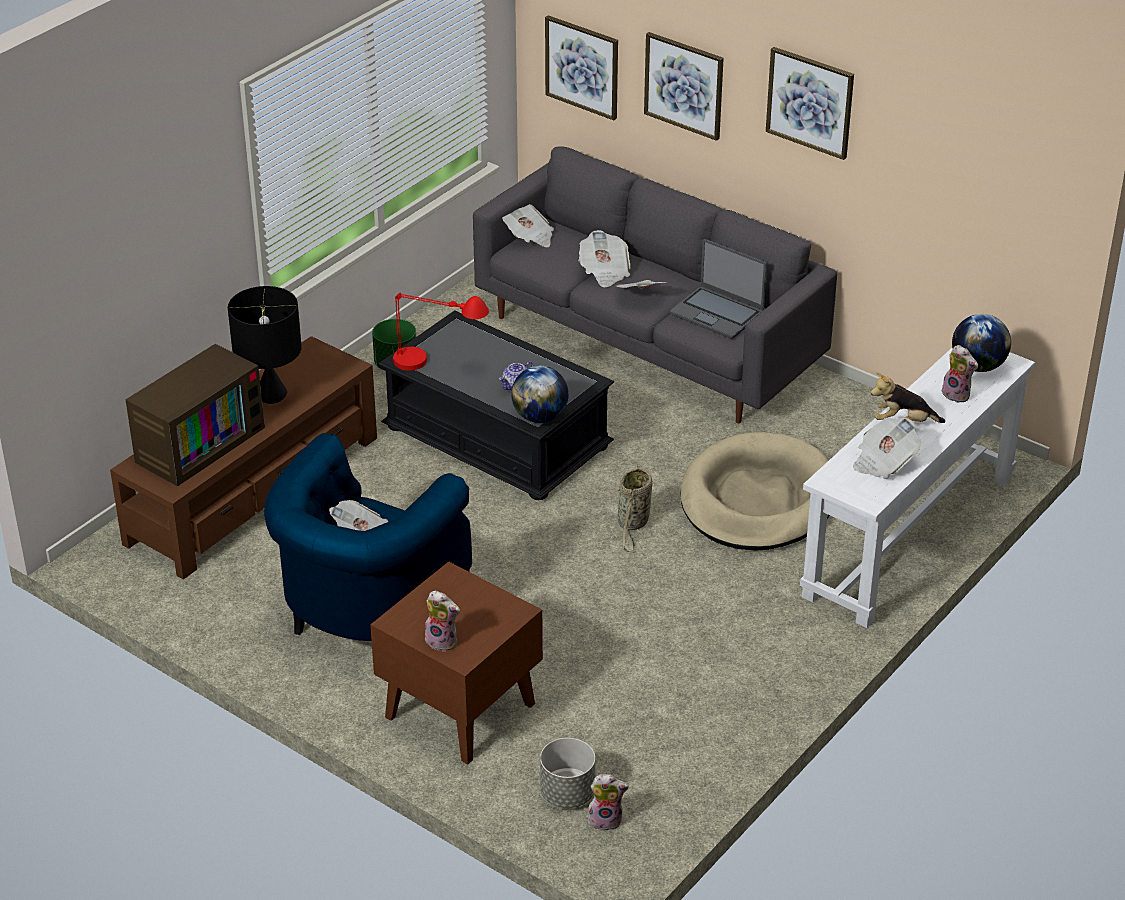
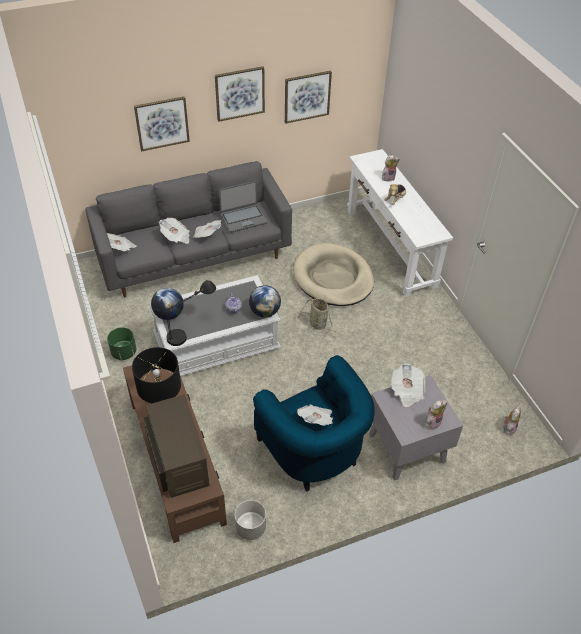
camera: 60 degrees left, 10 degrees up
(438, 366) = (191, 330): red table lamp -> black table lamp
(459, 709) = (406, 448): brown nightstand -> grey nightstand
(498, 437) = (217, 341): black coffee table -> white coffee table
(568, 794) = (485, 433): grey planter -> grey planter (251, 527)
(582, 67) = (92, 147): picture -> picture (307, 96)
(883, 462) = (418, 218): newspaper -> newspaper (407, 391)
(978, 366) = (374, 163): globe -> globe (169, 314)

